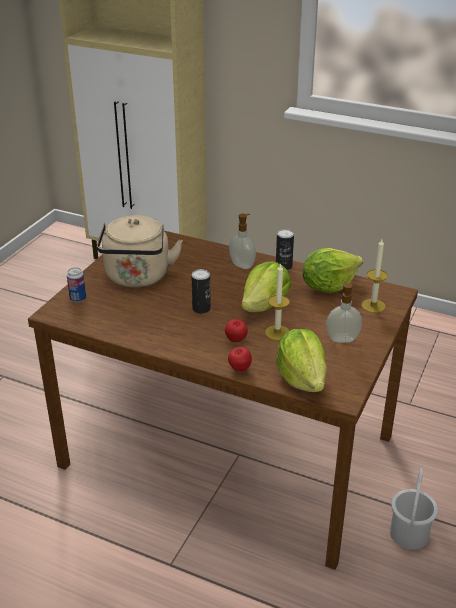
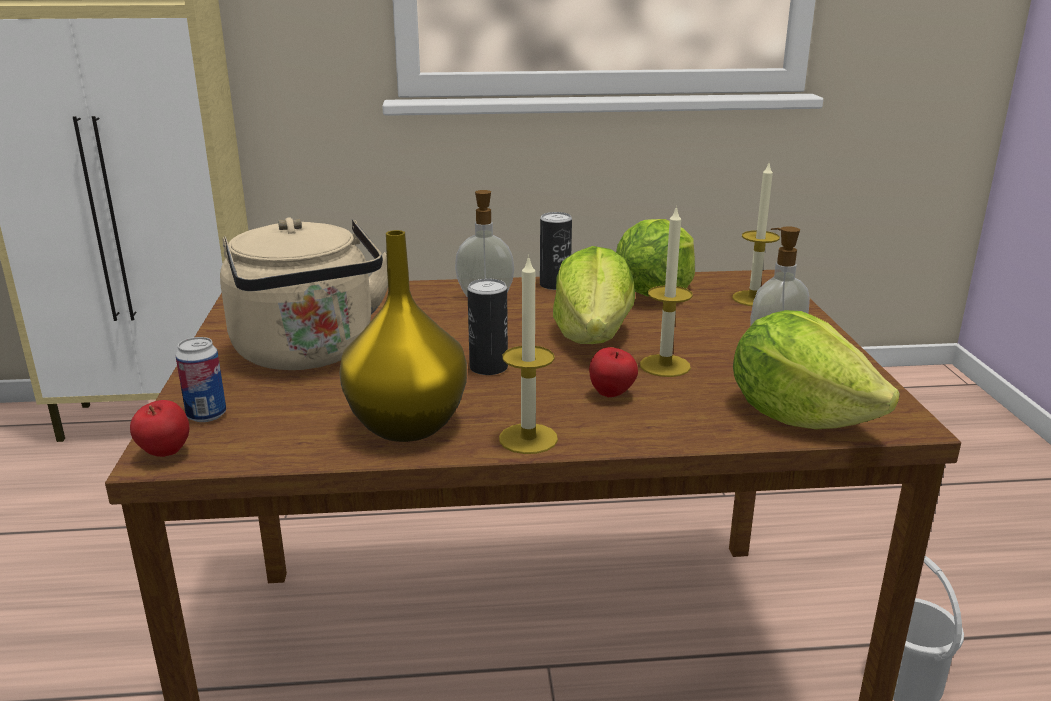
camera: 30 degrees left, 10 degrees down
(143, 327) = (406, 424): none -> yellow vase
(180, 350) = (528, 438): none -> candle
(239, 369) = (677, 435): apple -> apple (165, 455)

